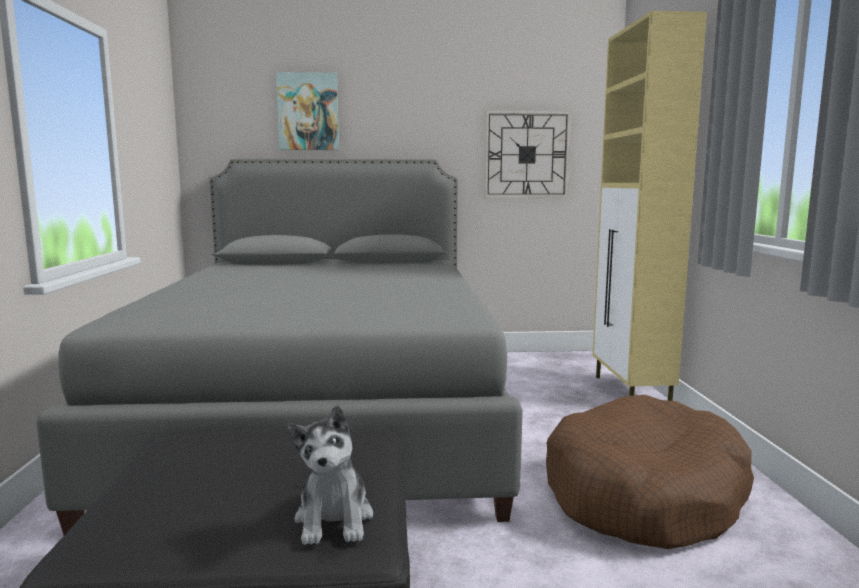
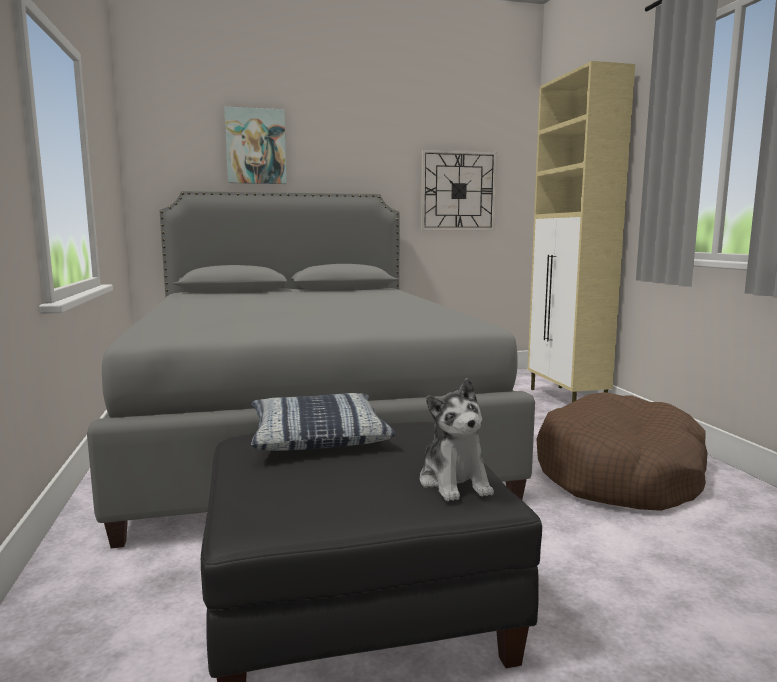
camera: 10 degrees left, 0 degrees up
(242, 444) = (317, 436): none -> pillow

